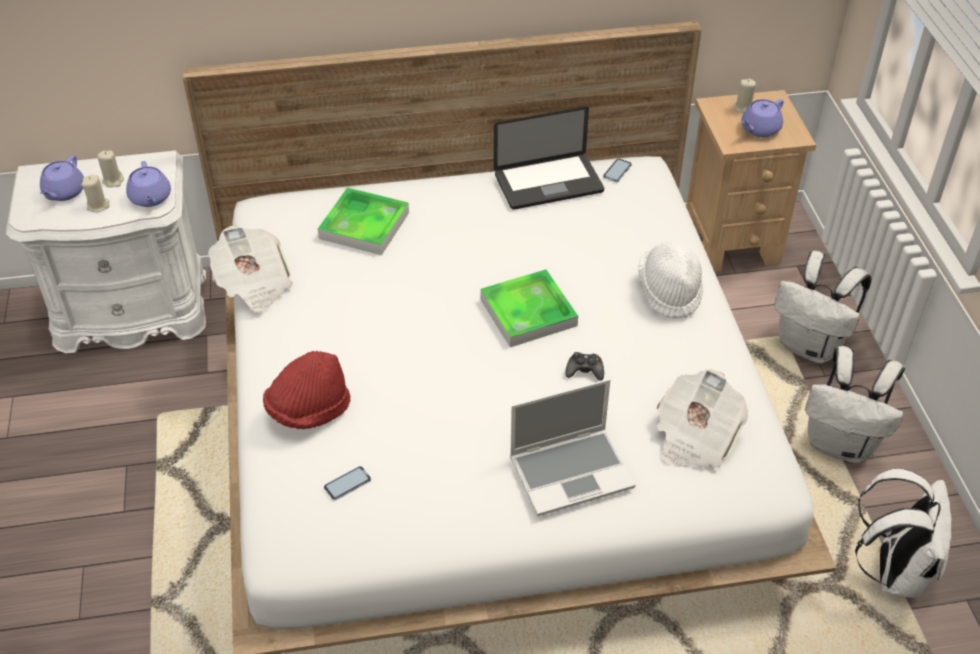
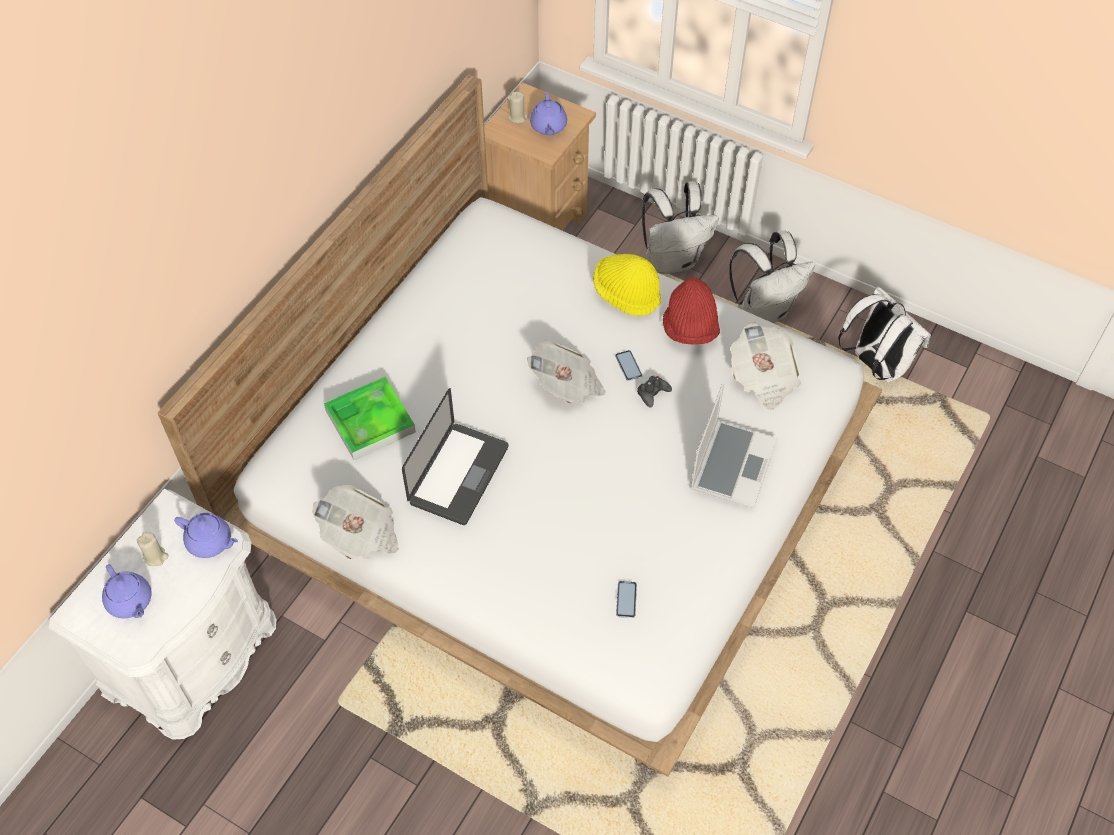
camera: 50 degrees left, 10 degrees up
(98, 206) = (178, 585): beige candle -> none
(309, 410) = (533, 580): red hat -> red hat (690, 329)
(528, 312) = (567, 385): tray -> newspaper
(548, 183) = (447, 279): laptop -> laptop (459, 475)
(617, 171) = (477, 232): phone -> phone (628, 366)
(669, 291) = (626, 294): white hat -> yellow hat

